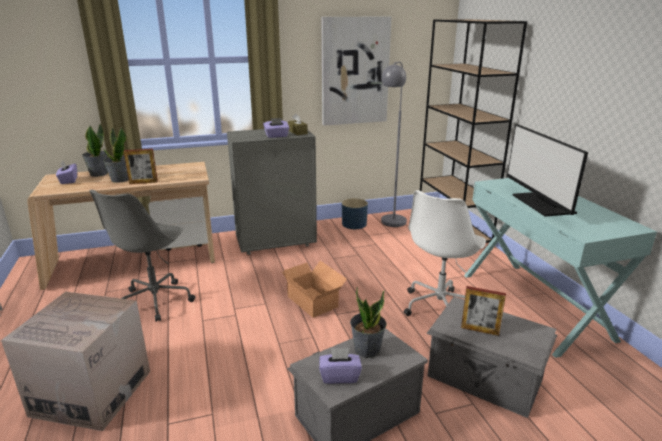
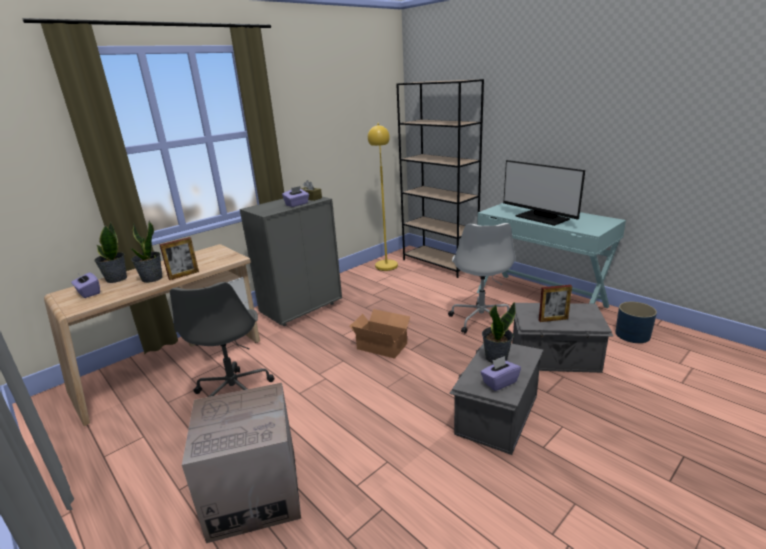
camera: 25 degrees left, 0 degrees up
(354, 224) = (355, 276): blue planter -> blue planter (632, 335)
(355, 71) = (335, 136): picture -> none
(391, 225) = (386, 269): grey floor lamp -> yellow floor lamp

